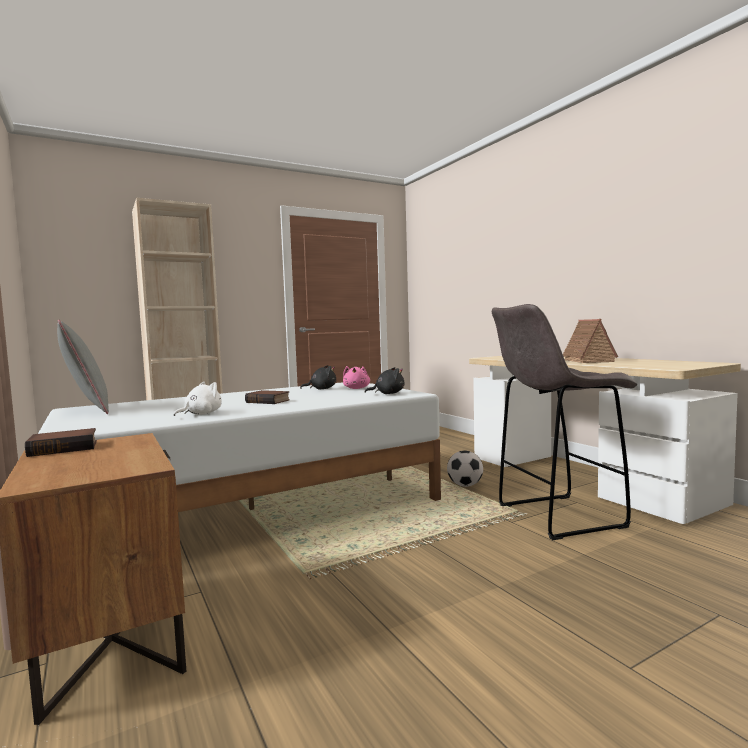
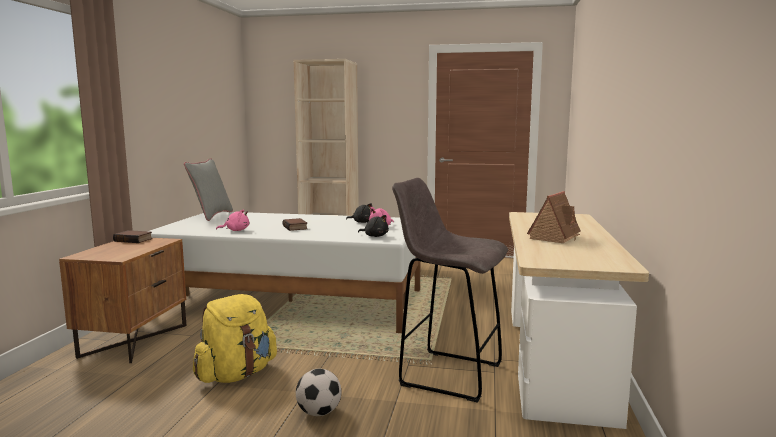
camera: 40 degrees right, 5 degrees up
(201, 414) = (236, 230): white plush toy -> pink plush toy
(384, 606) = (236, 374): none -> yellow backpack
(465, 485) = (446, 330): football -> football (319, 413)

